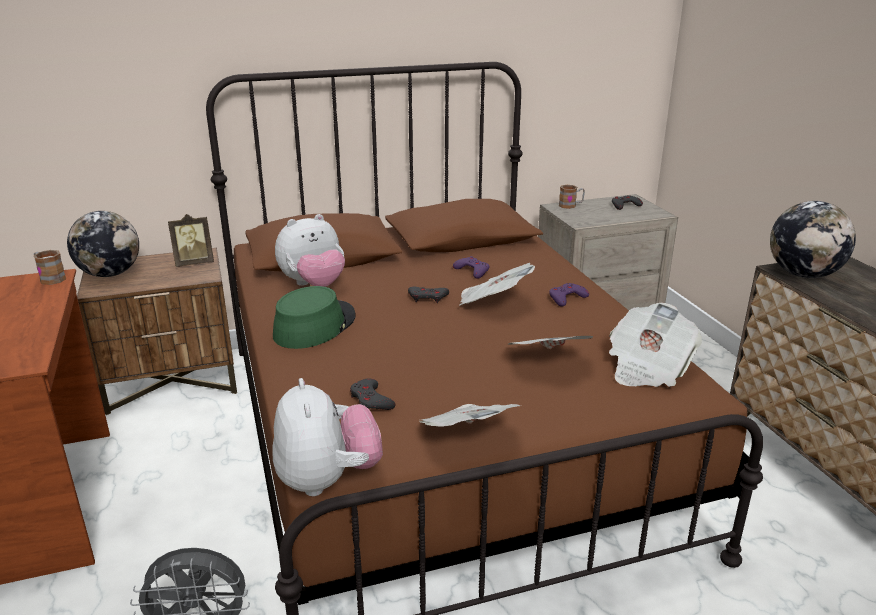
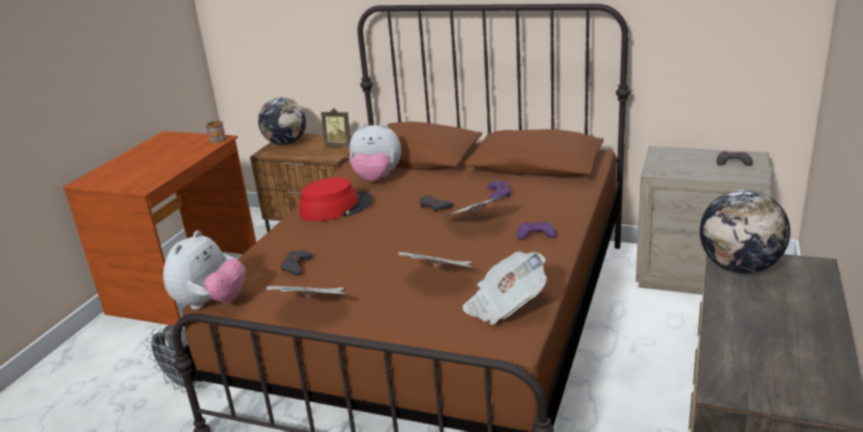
camera: 40 degrees right, 0 degrees up
(314, 326) = (336, 207): green hat -> red hat
(571, 205) = (676, 152): mug -> none

